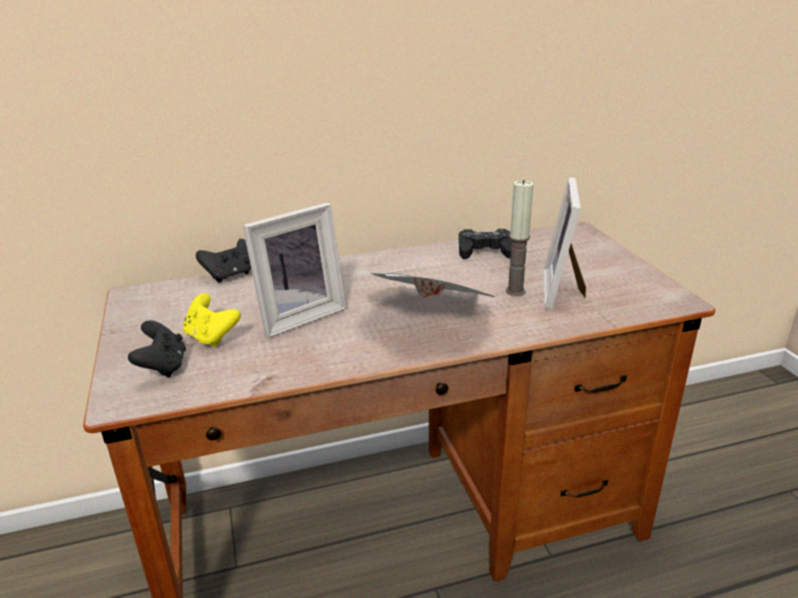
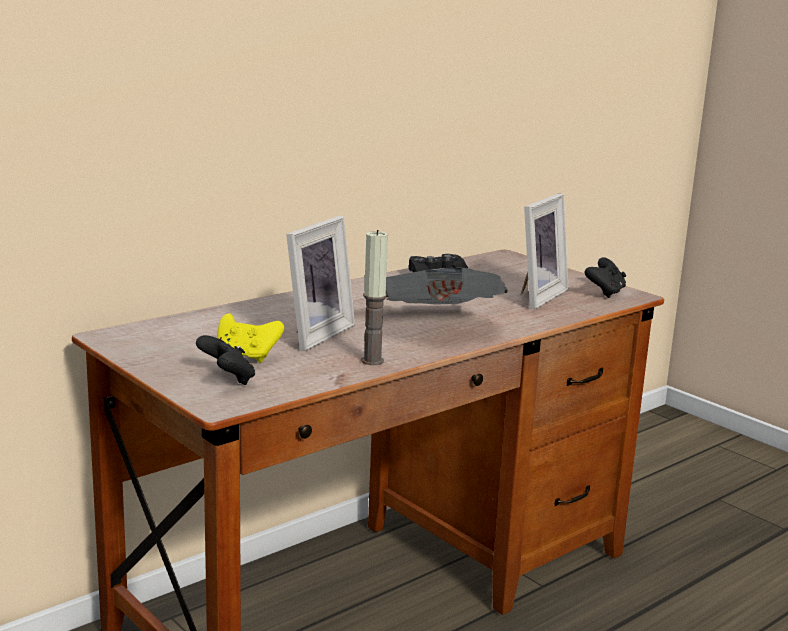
camera: 25 degrees left, 10 degrees down
(230, 275) = (198, 313): black game controller -> black game controller (605, 293)
(515, 291) = (494, 300): candle -> candle (372, 361)
(564, 290) = (535, 296): picture frame -> picture frame turned 135 degrees counterclockwise

